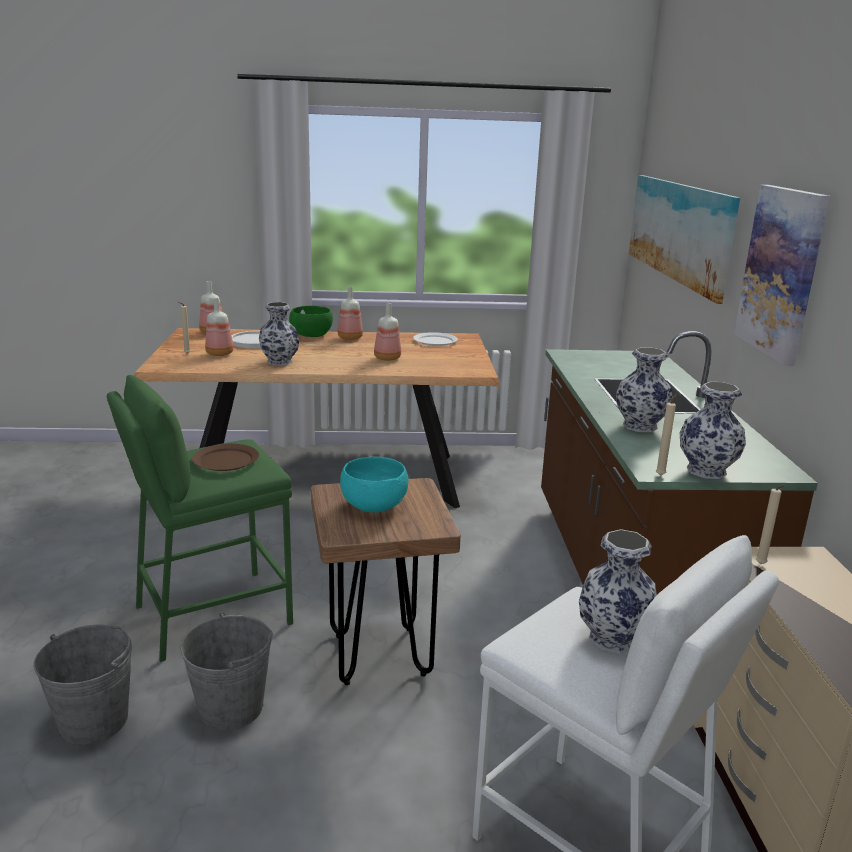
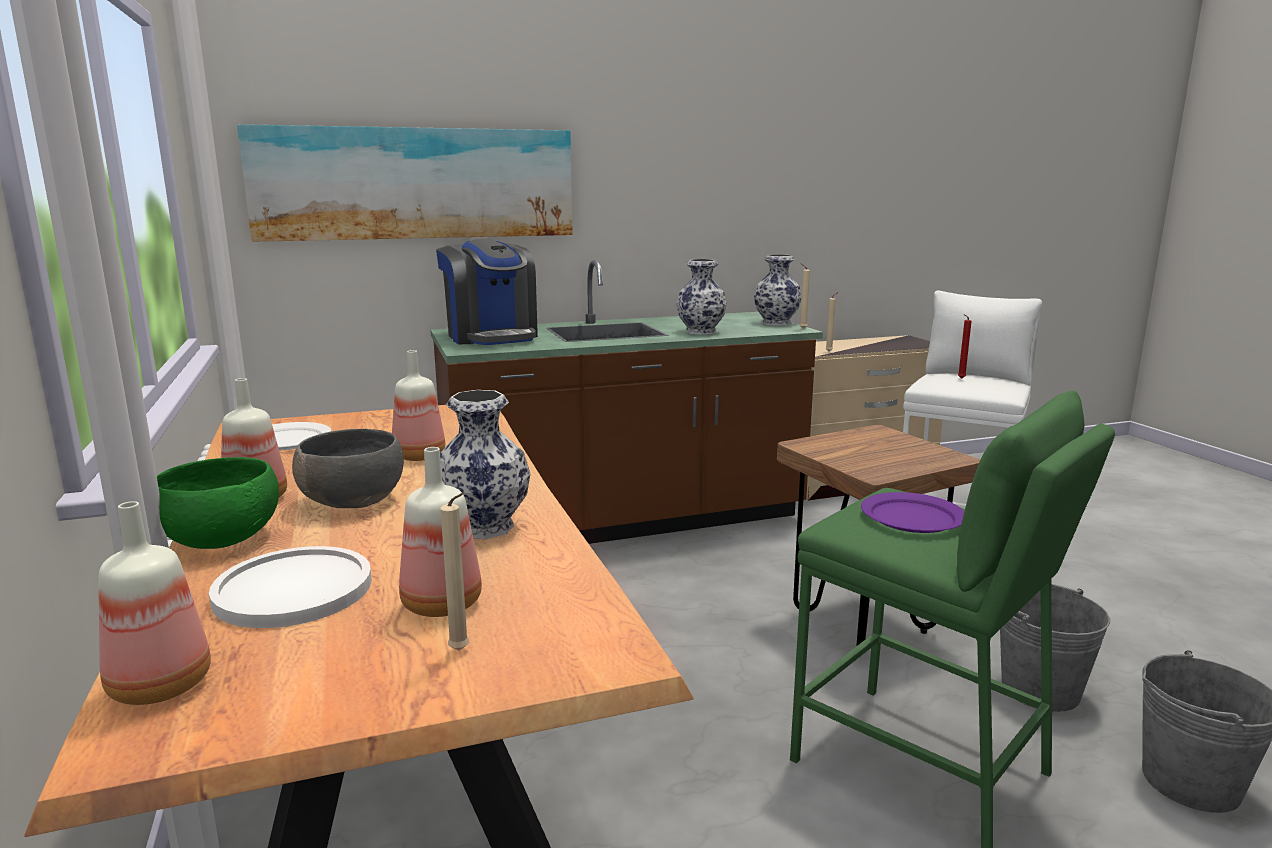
camera: 105 degrees left, 5 degrees down
(226, 460) = (911, 517): brown plate -> purple plate
(333, 348) = (352, 501): none -> grey bowl
(374, 506) = (876, 453): turquoise bowl -> none
(613, 637) = (960, 378): vase -> red candle
(620, 362) = (491, 337): none -> coffee machine
(781, 272) = (655, 185): picture -> none

